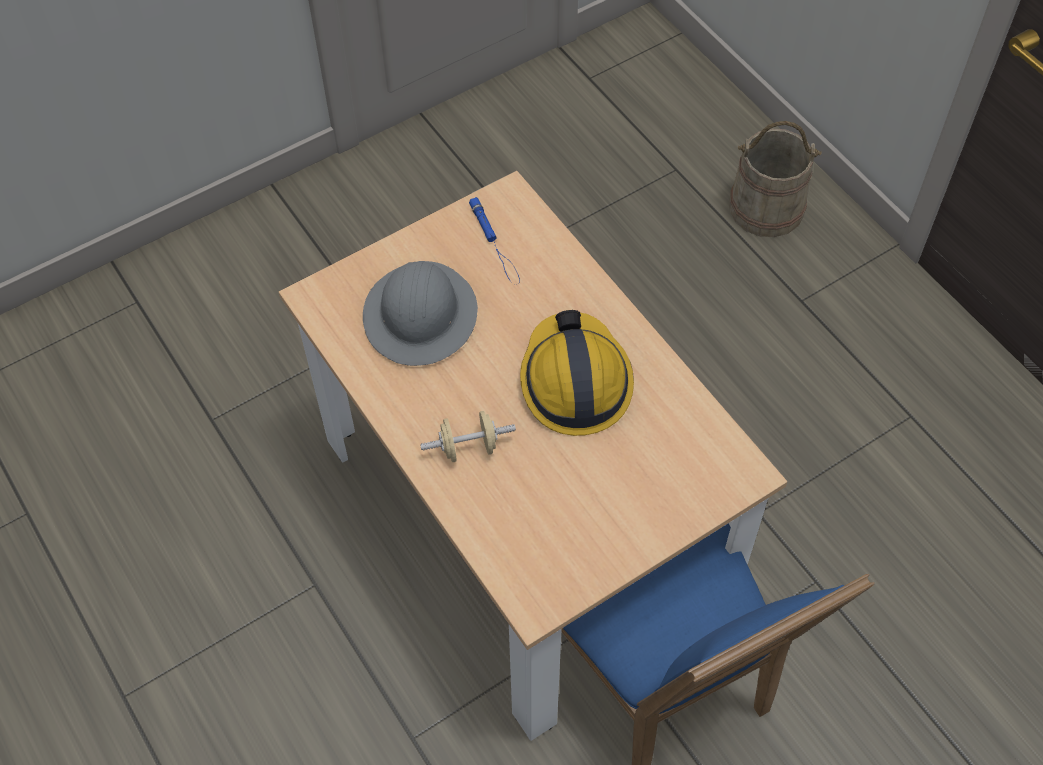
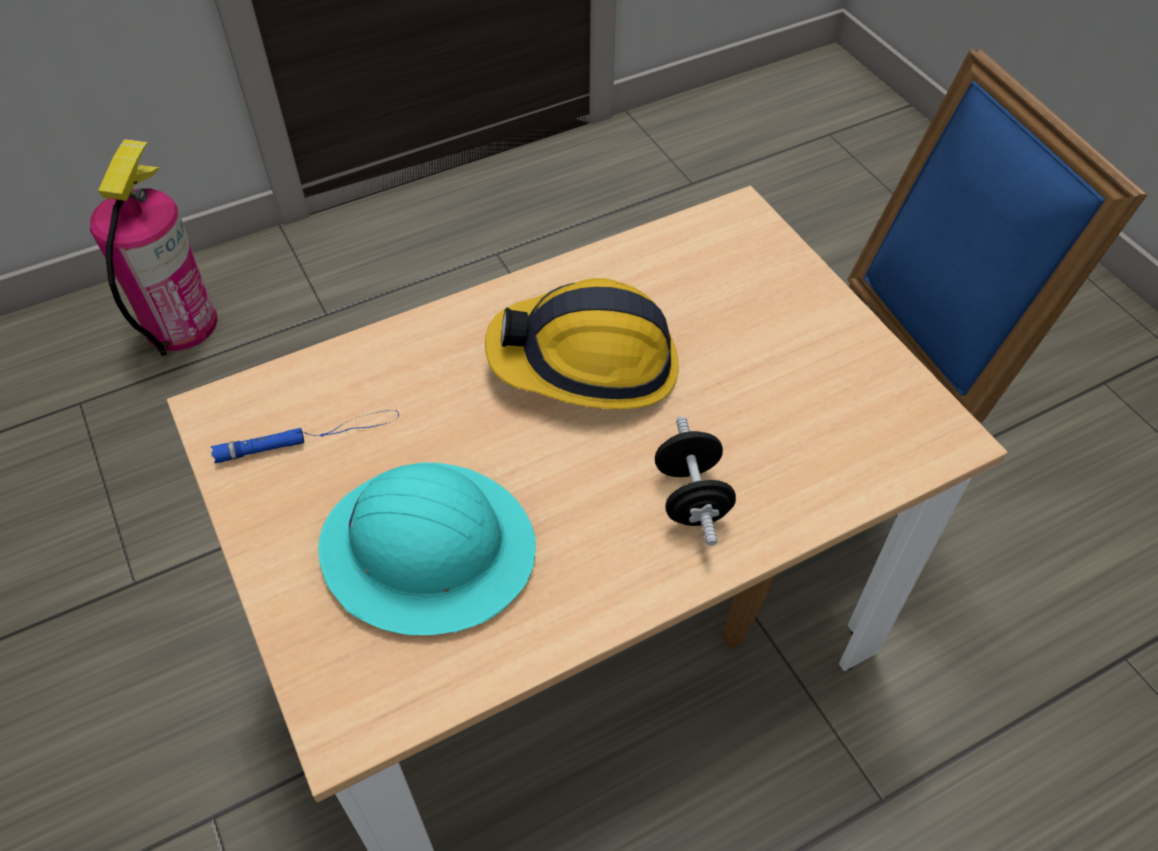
camera: 85 degrees left, 5 degrees down
(421, 315) = (428, 549): grey hard hat -> turquoise hard hat
(468, 447) = (691, 497): beige dumbbell -> black dumbbell
(766, 207) = (180, 324): beige bucket -> fire extinguisher

